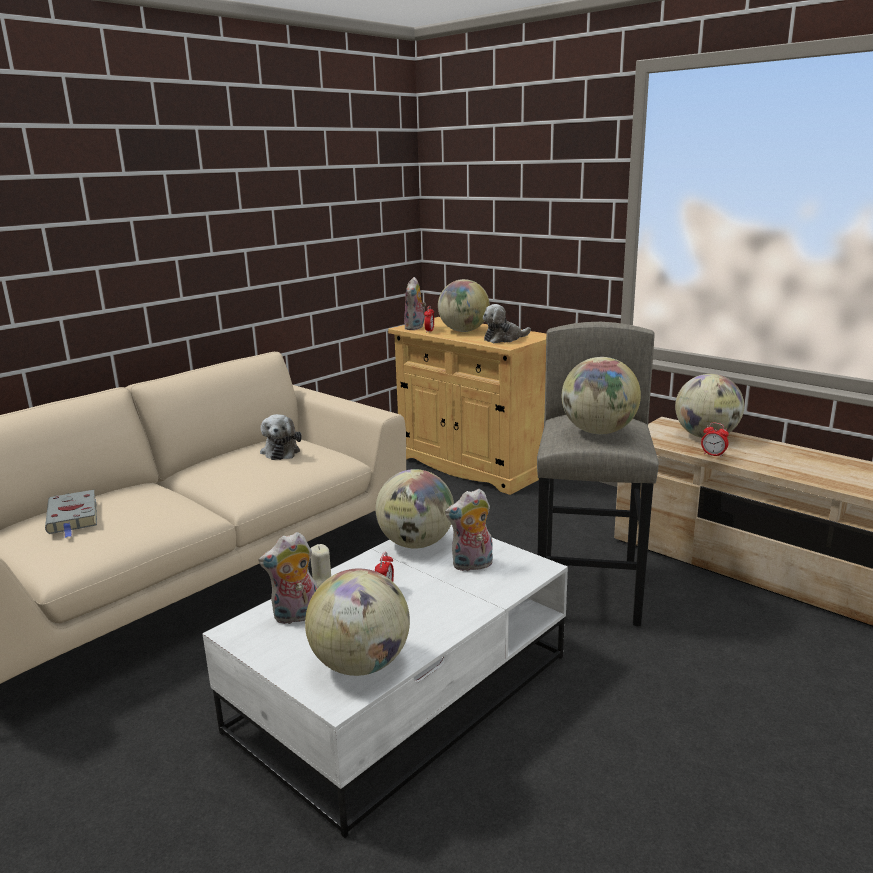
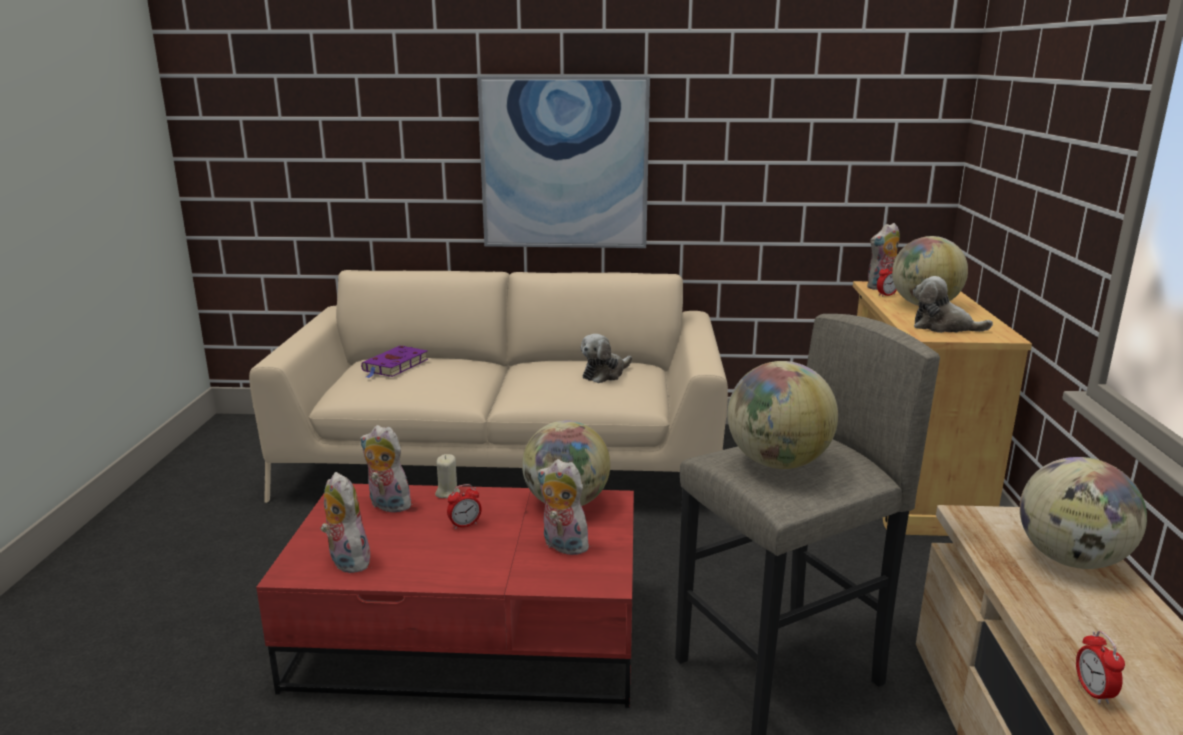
camera: 50 degrees right, 0 degrees up
(73, 517) = (394, 366): grey book -> purple book
(141, 264) = (564, 163): none -> picture
(361, 664) = (346, 561): globe -> plush toy
(402, 691) = (472, 634): white coffee table -> red coffee table
(713, 455) = (1015, 583): alarm clock -> alarm clock (1093, 692)

